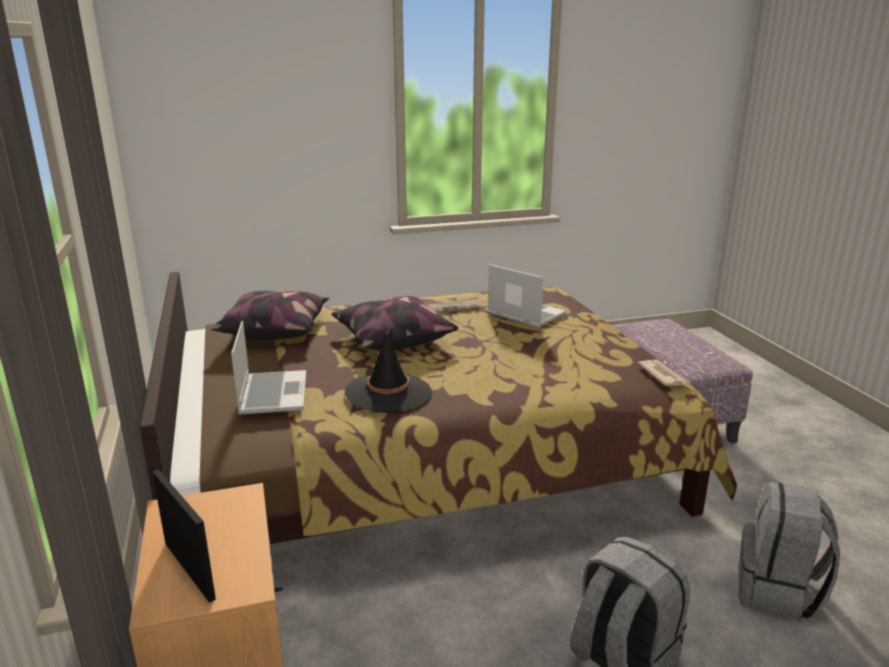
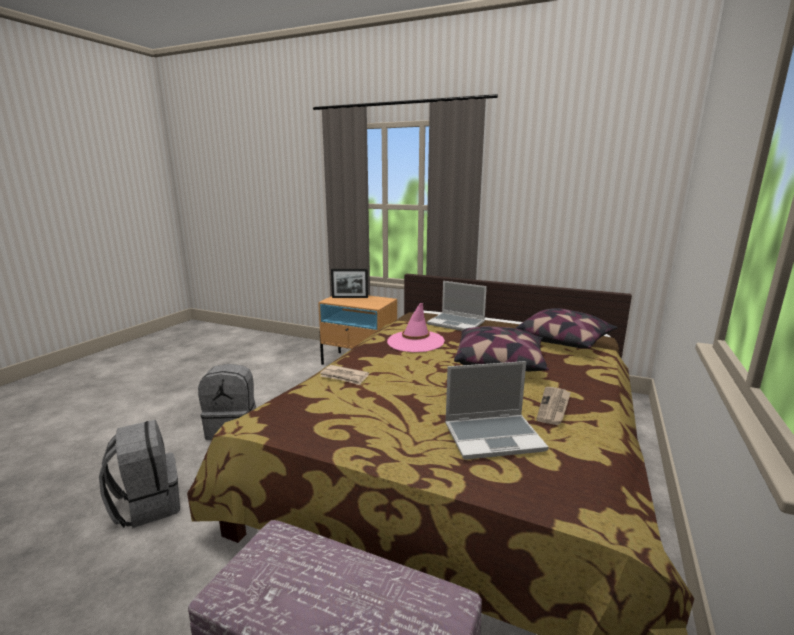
camera: 130 degrees right, 5 degrees down
(388, 393) = (415, 342): black hat -> pink hat
(662, 375) = (274, 429): newspaper -> newspaper (344, 377)

